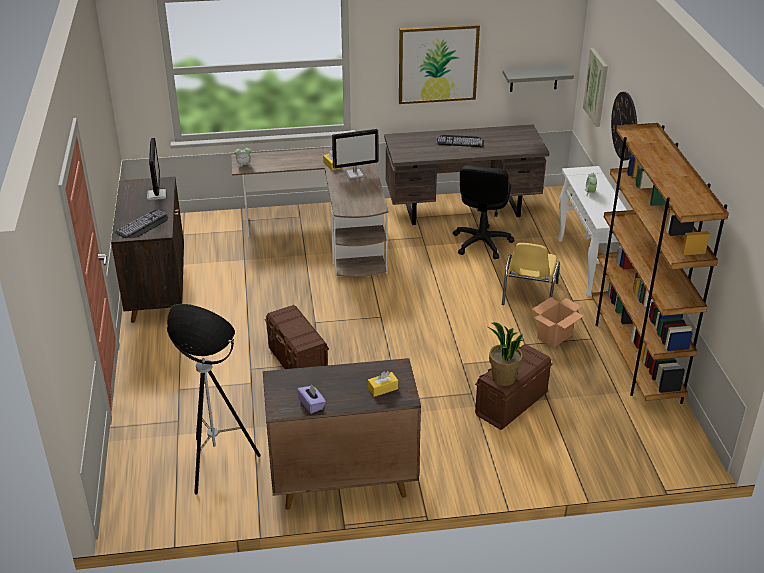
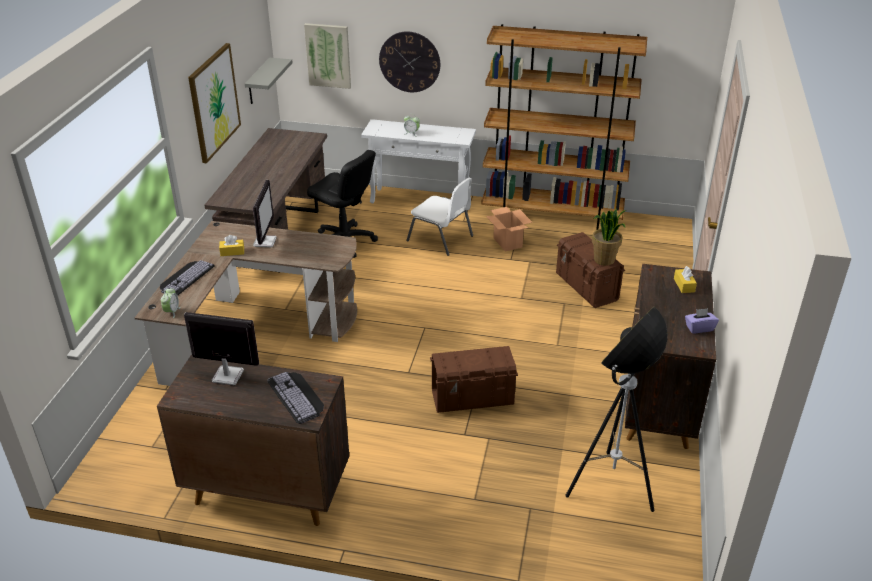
camera: 70 degrees left, 0 degrees up
(460, 141) = (263, 168): keyboard -> keyboard (185, 277)
(528, 294) = (441, 239): yellow chair -> white chair

